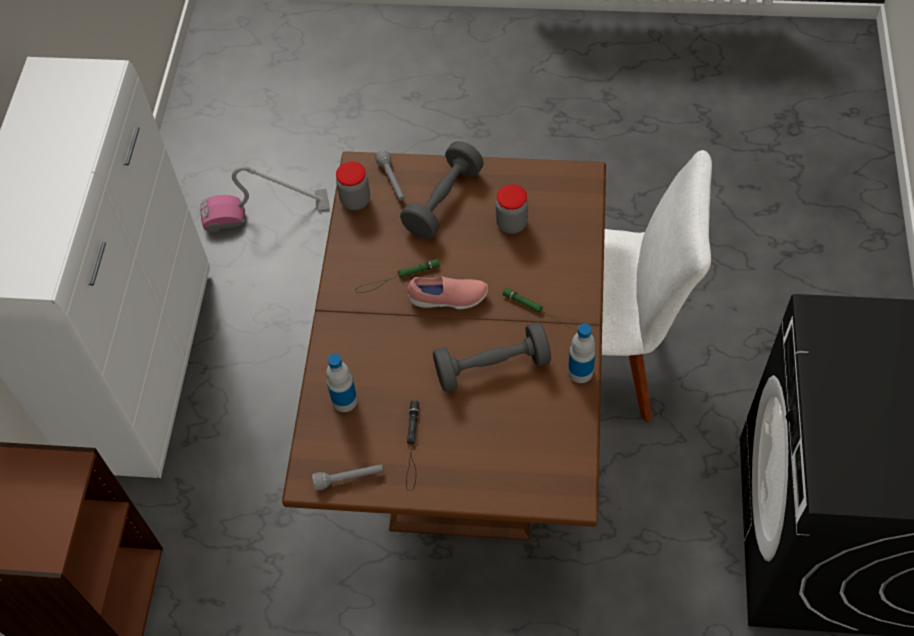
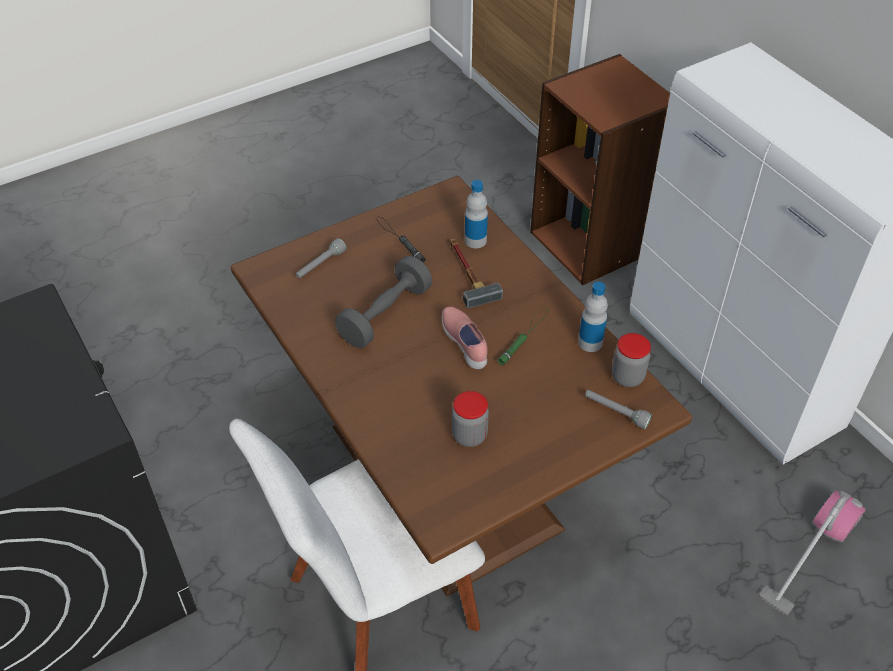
camera: 140 degrees right, 10 degrees down
(349, 478) = (426, 204): grey flashlight -> grey flashlight (320, 265)
(384, 367) = (468, 273): none -> hammer
(443, 201) = (551, 420): grey dumbbell -> none
(448, 299) = (465, 343): pink shoe -> pink shoe turned 105 degrees clockwise
(543, 312) = (377, 376): green flashlight -> none
(580, 372) = (310, 348): bottle -> bottle (590, 342)

